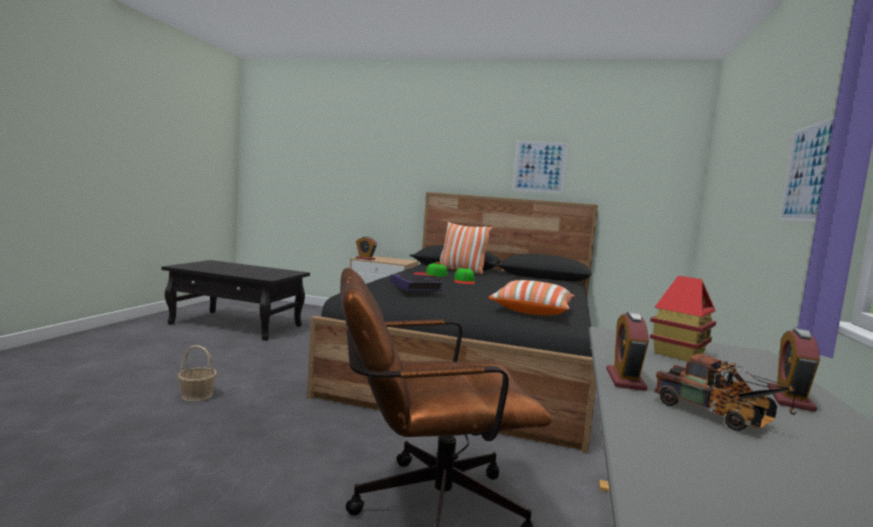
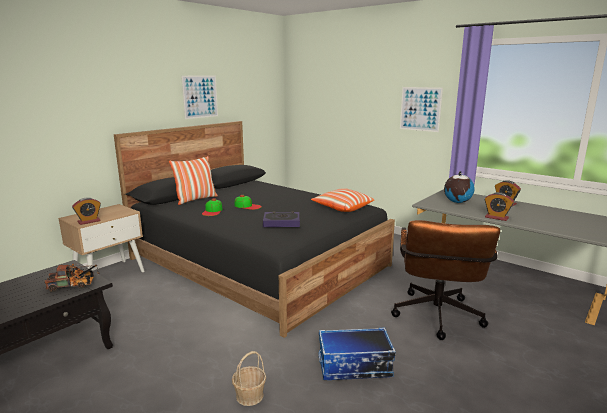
camera: 65 degrees left, 10 degrees up
(255, 443) = (354, 367): none -> storage box
(678, 354) = (457, 202): toy house -> globe
(718, 416) = (528, 216): toy truck -> toy truck (74, 286)

